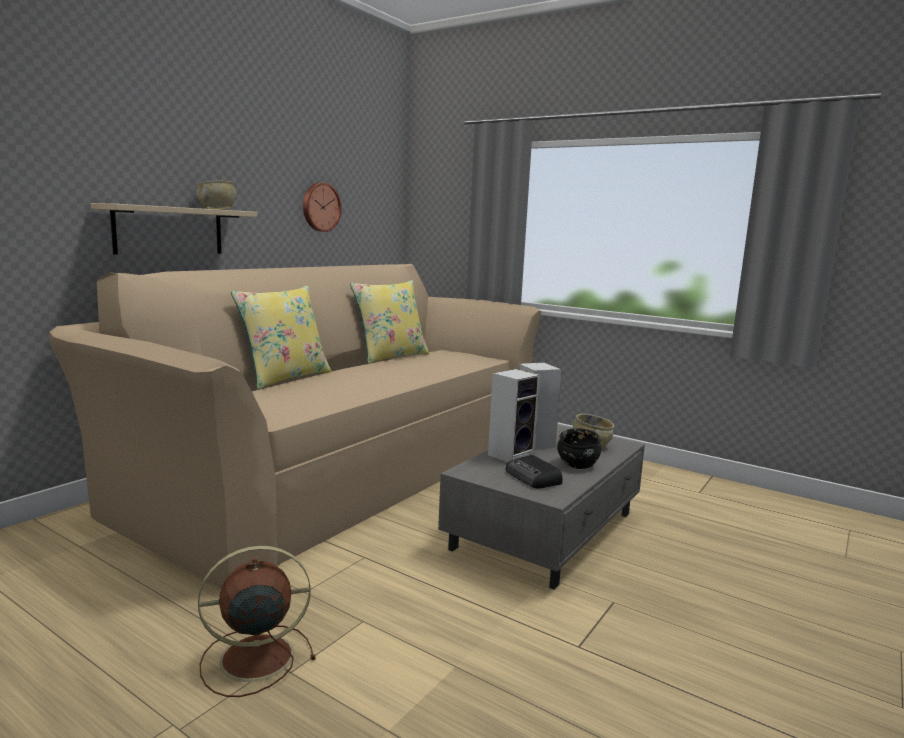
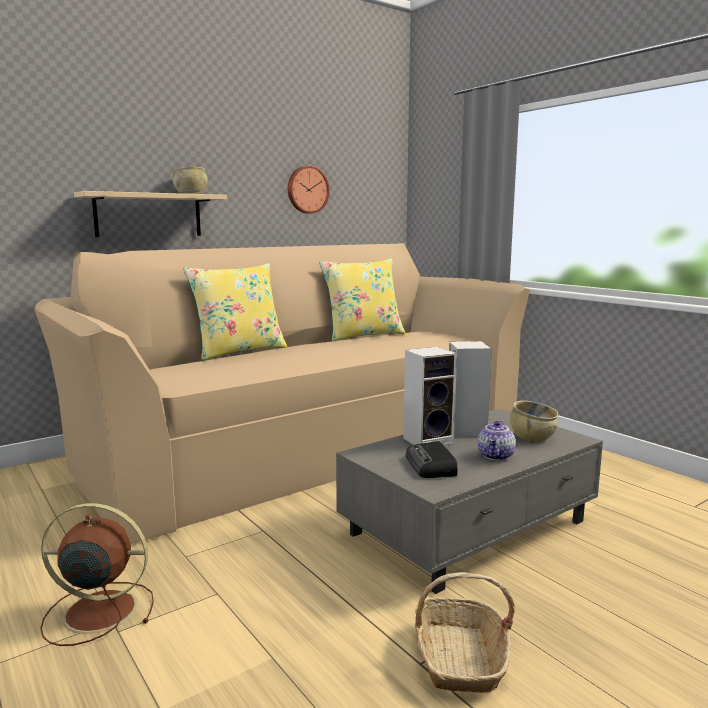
camera: 20 degrees right, 0 degrees up
(577, 464) = (496, 456): black bowl -> teapot
(605, 636) = (460, 658): none -> basket

